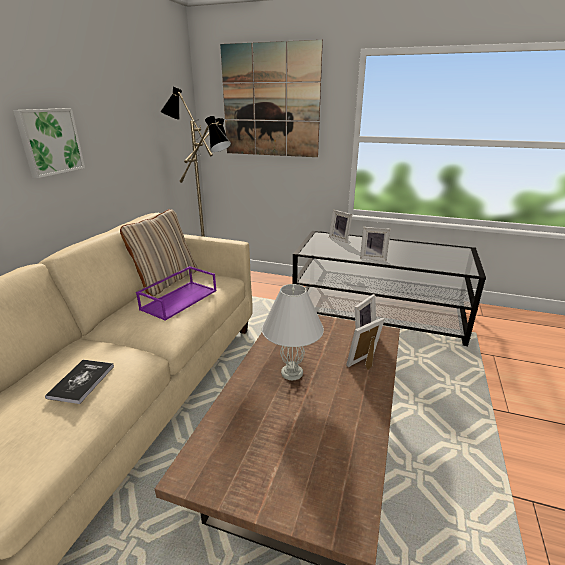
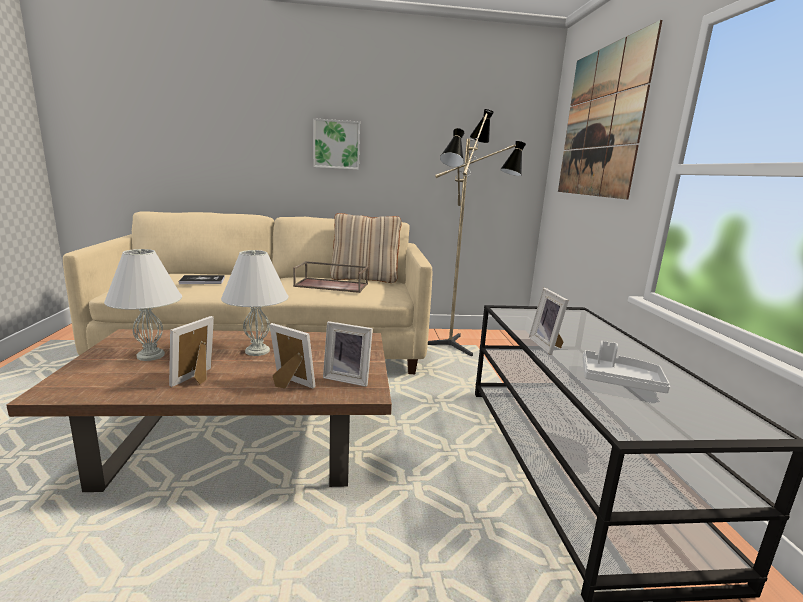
camera: 65 degrees right, 10 degrees down
(179, 299) = (332, 285): purple tray -> brown tray
(273, 447) = (150, 355): none -> white table lamp
(340, 239) = (586, 323): picture frame -> picture frame (197, 379)
(421, 257) = (619, 381): none -> grey tray

